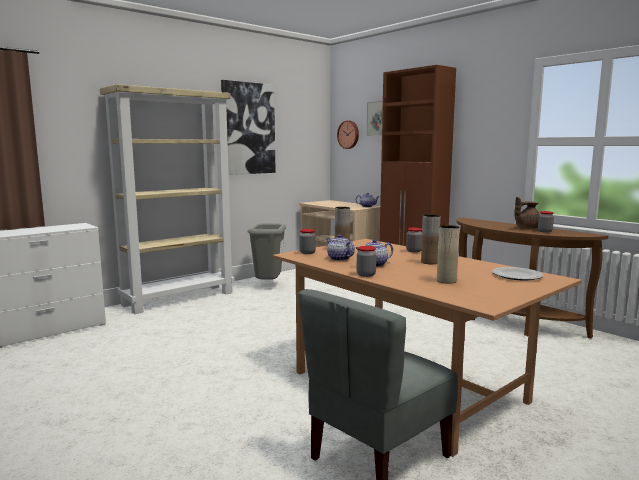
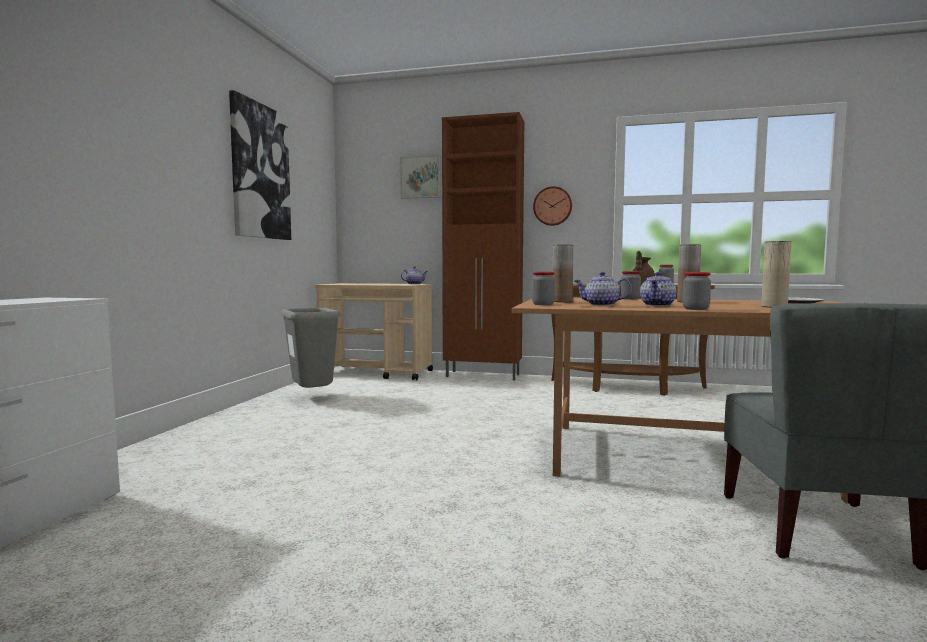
camera: 35 degrees left, 5 degrees down
(179, 298) = (198, 433): beige bookcase -> none
(349, 134) = (368, 198): wall clock -> wall clock (552, 206)

